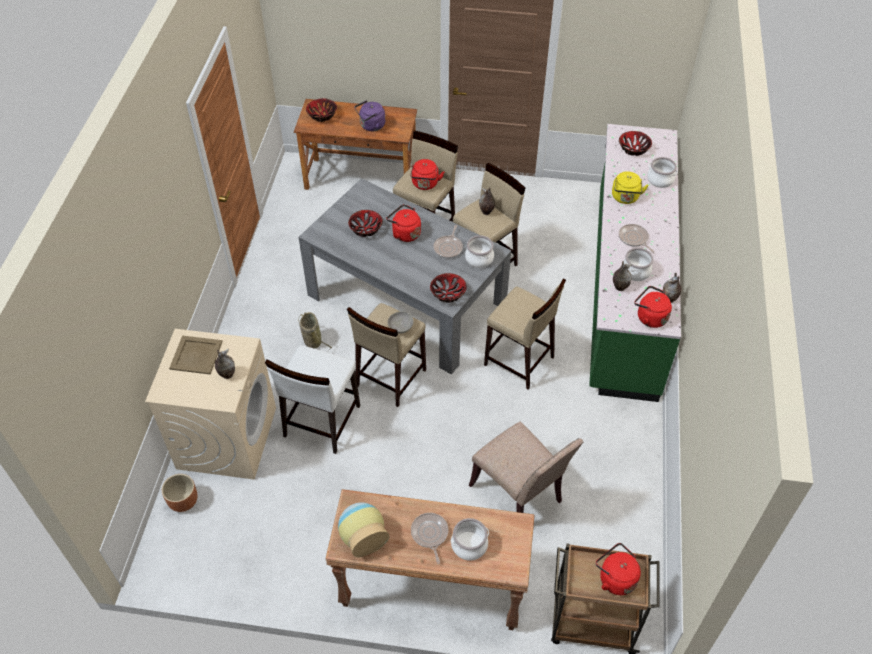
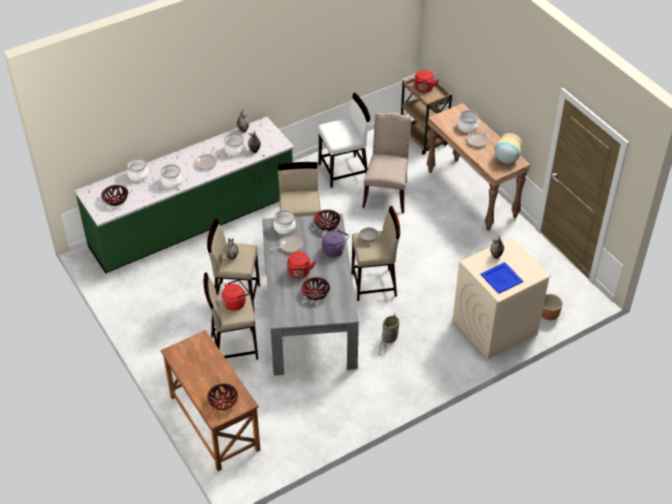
camera: 130 degrees left, 5 degrees down
(195, 355) = (502, 278): beige tray -> blue tray
(321, 421) = (436, 294): white chair -> white chair (344, 171)
(371, 126) = (207, 363): purple kettle -> purple kettle (335, 251)
(625, 198) = (172, 182): yellow kettle -> cooking pot
(649, 317) = (265, 131): red kettle -> none

